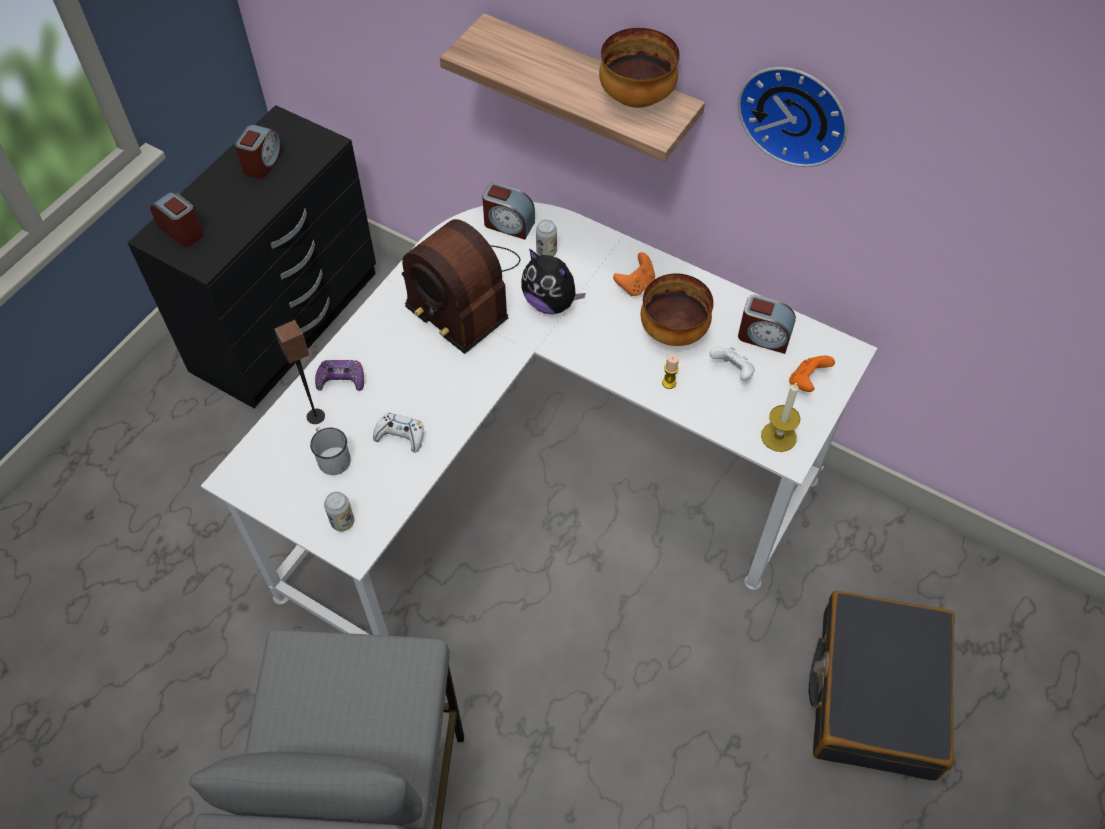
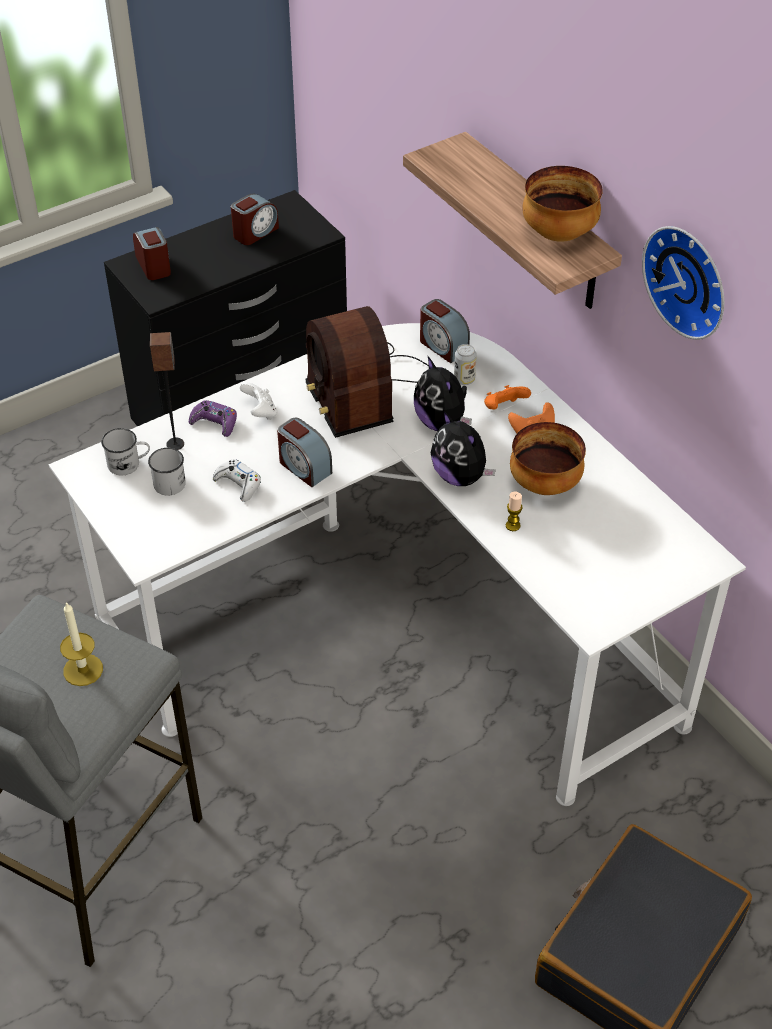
camera: 25 degrees right, 10 degrees down
(282, 455) = (129, 464): none -> white mug
(342, 522) = (147, 533): can -> none
(597, 350) = (460, 476): none -> plush toy
(732, 371) = (582, 537): white game controller -> white game controller (260, 412)
(763, 337) = (632, 518): alarm clock -> alarm clock (304, 467)
(778, 436) = (592, 607): candle -> candle (83, 670)
(806, 381) = (652, 571): orange game controller -> orange game controller (504, 408)

